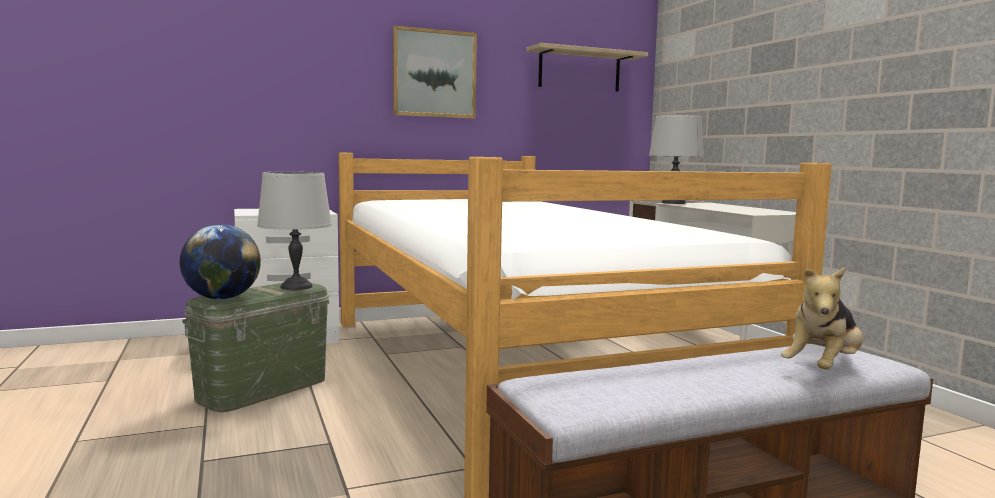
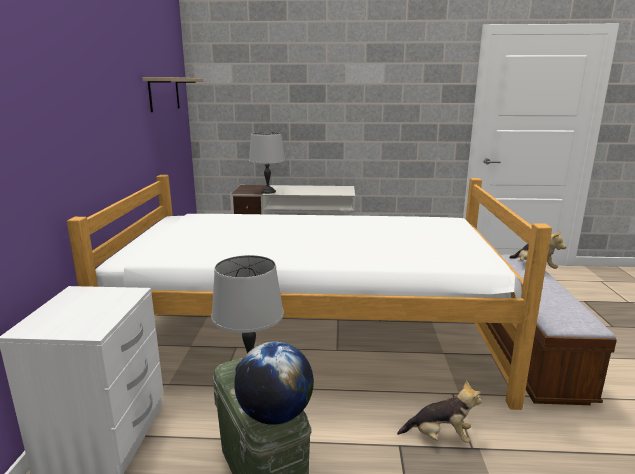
camera: 65 degrees left, 10 degrees up
(359, 465) = (439, 437): none -> plush toy
(434, 74) = (102, 112): picture -> none

